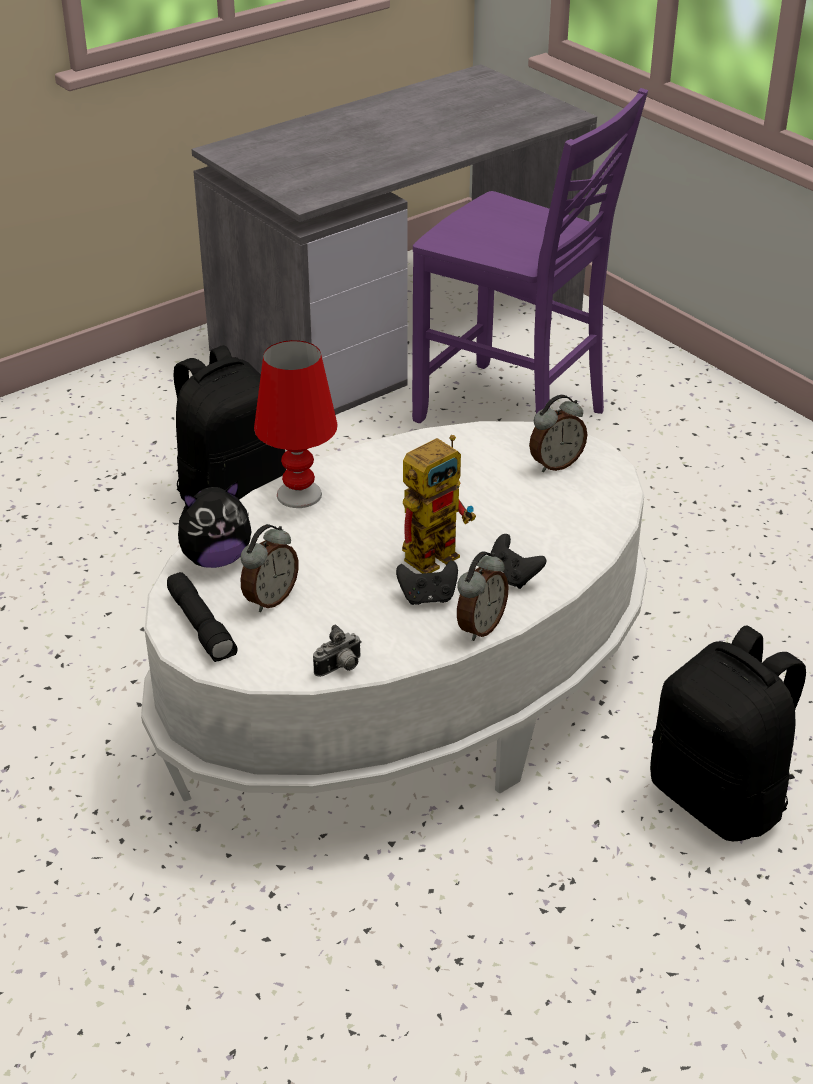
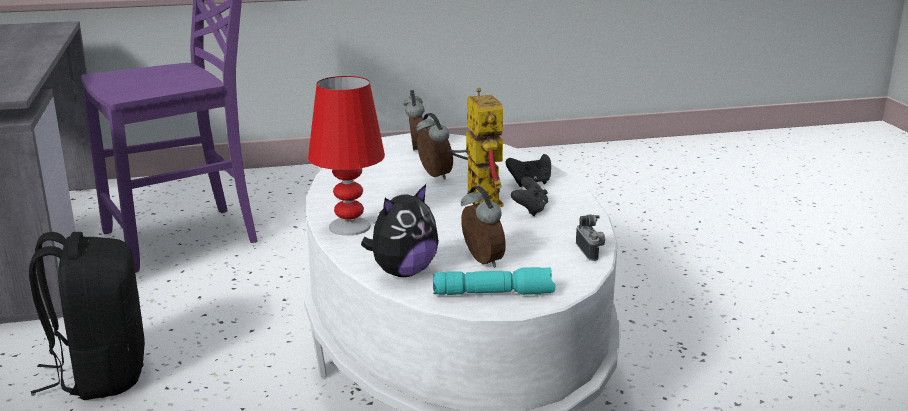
camera: 65 degrees left, 15 degrees down
(202, 626) = (494, 293): black flashlight -> turquoise flashlight
(216, 559) = (403, 272): plush toy -> plush toy turned 45 degrees clockwise
(479, 627) = (577, 202): alarm clock -> alarm clock (433, 175)
(720, 798) = (633, 278): black backpack -> none

